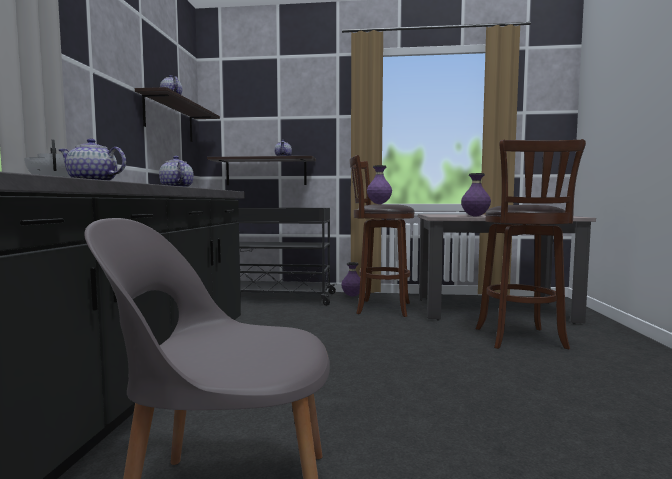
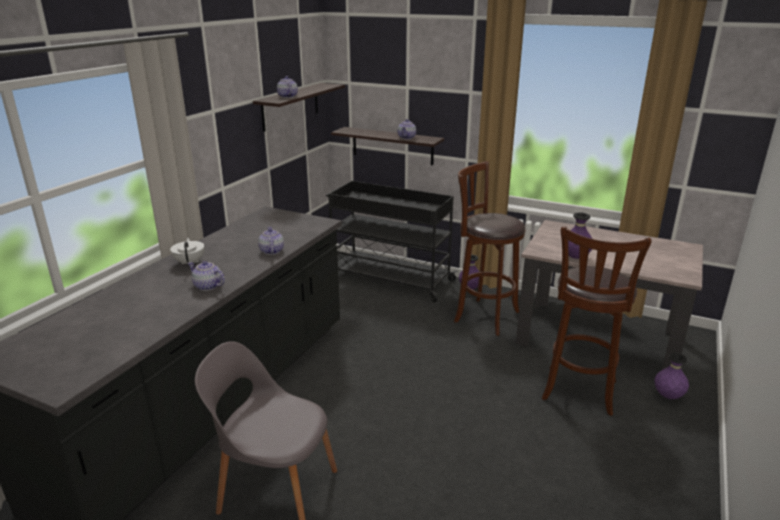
camera: 20 degrees right, 20 degrees up
(379, 204) = (491, 215): purple vase -> purple vase (668, 396)

